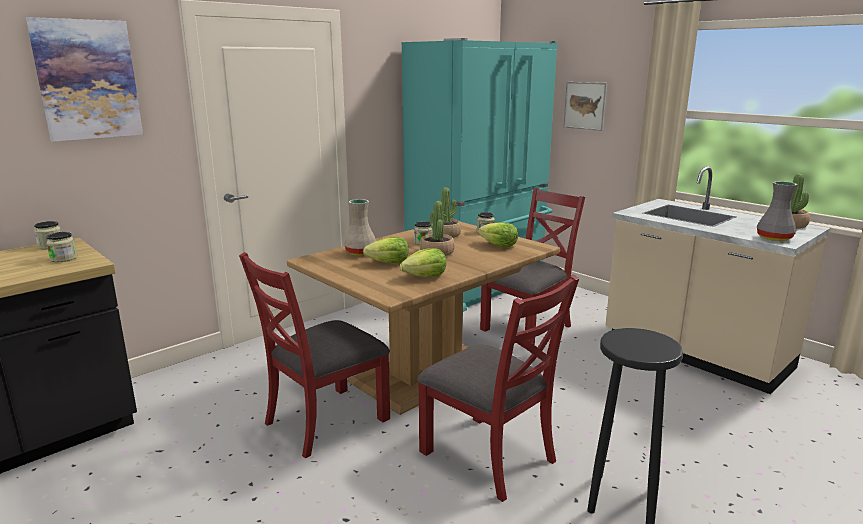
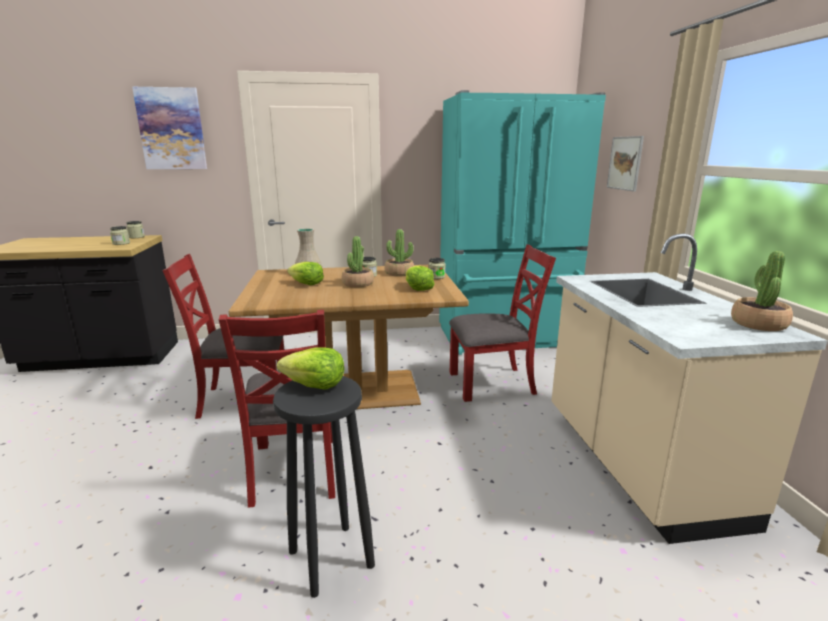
camera: 35 degrees right, 0 degrees up
(425, 276) = (302, 297): lettuce -> lettuce (315, 385)
(775, 238) = (686, 333): grey vase -> none

